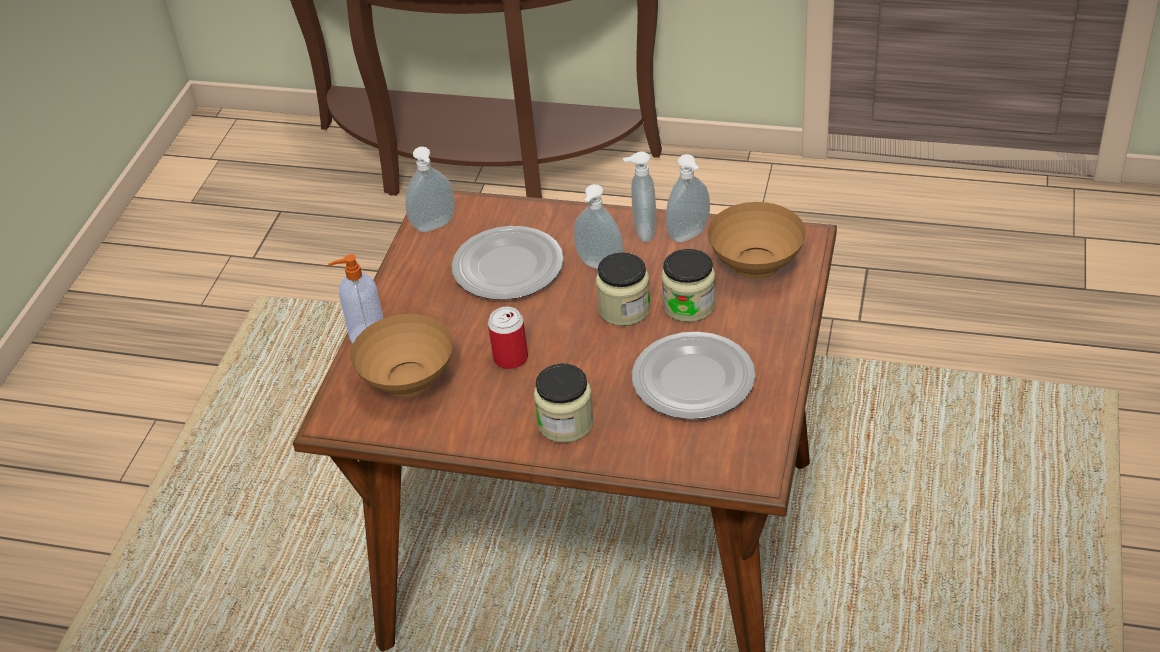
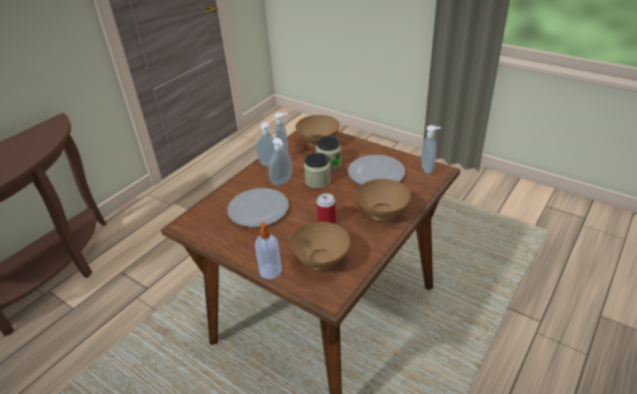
camera: 70 degrees left, 5 degrees down
(435, 227) = (202, 228): soap dispenser -> soap dispenser (428, 169)
(565, 423) = (383, 214): jar -> brown bowl

